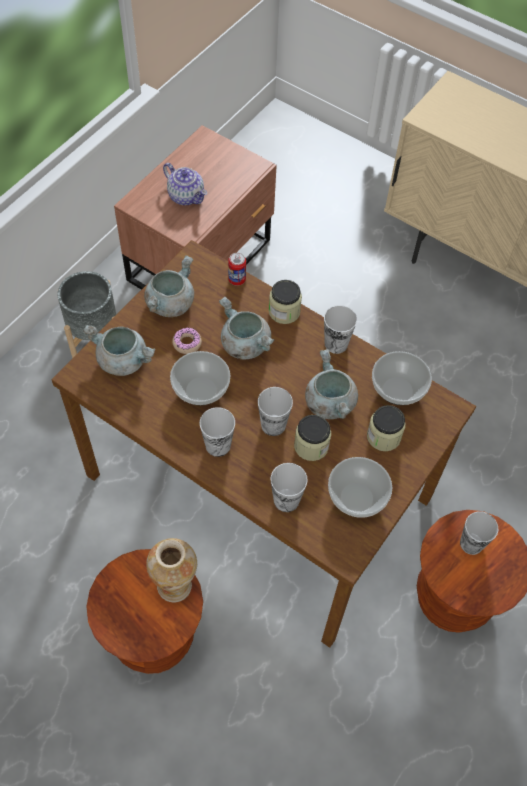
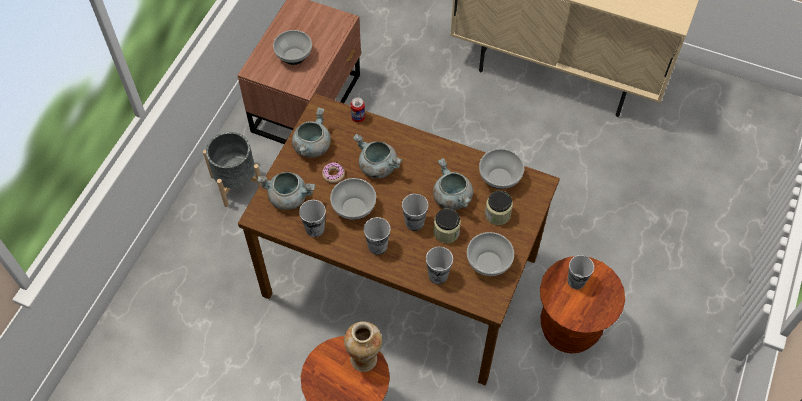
camera: 10 degrees left, 0 degrees up
(186, 196) = (294, 56): teapot -> bowl
(284, 311) = (400, 135): jar -> none
(336, 344) = (446, 152): cup -> cup (315, 228)

